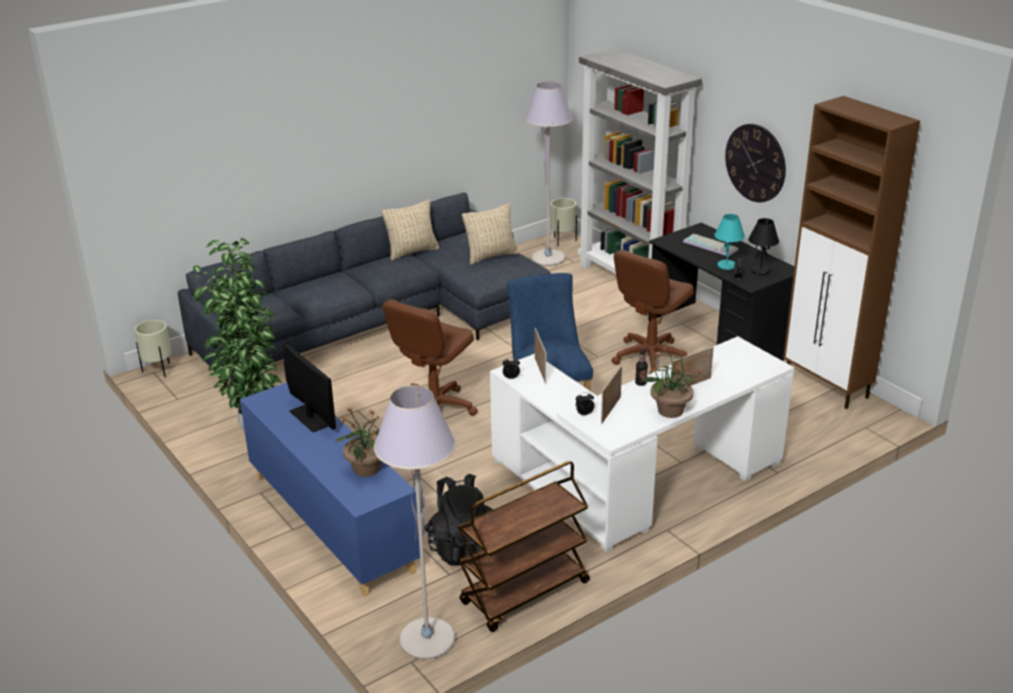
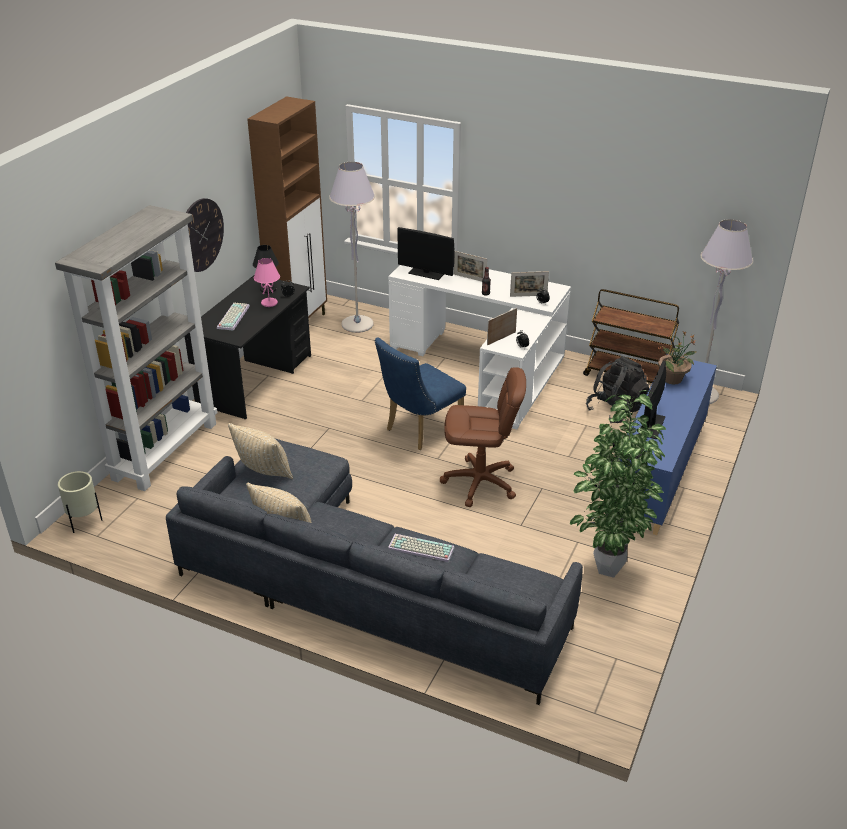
camera: 120 degrees left, 5 degrees up
(159, 371) = (588, 709): beige planter -> none
(329, 289) = (420, 549): none -> keyboard
(548, 259) = (137, 518): grey floor lamp -> grey floor lamp (357, 325)
(650, 357) = (311, 403): brown office chair -> none
(669, 410) = (507, 278): potted plant -> none
(726, 360) = (426, 273): none -> monitor
(727, 266) = (269, 303): turquoise table lamp -> pink table lamp

